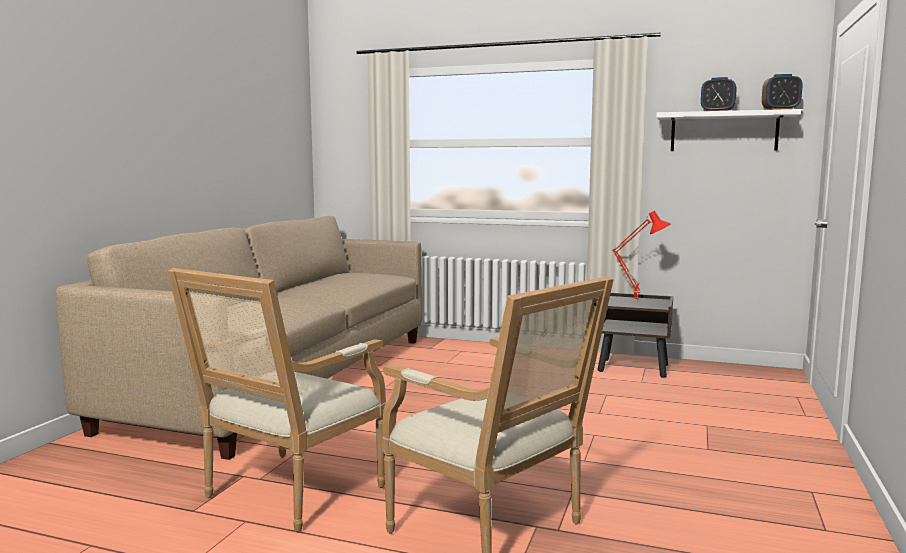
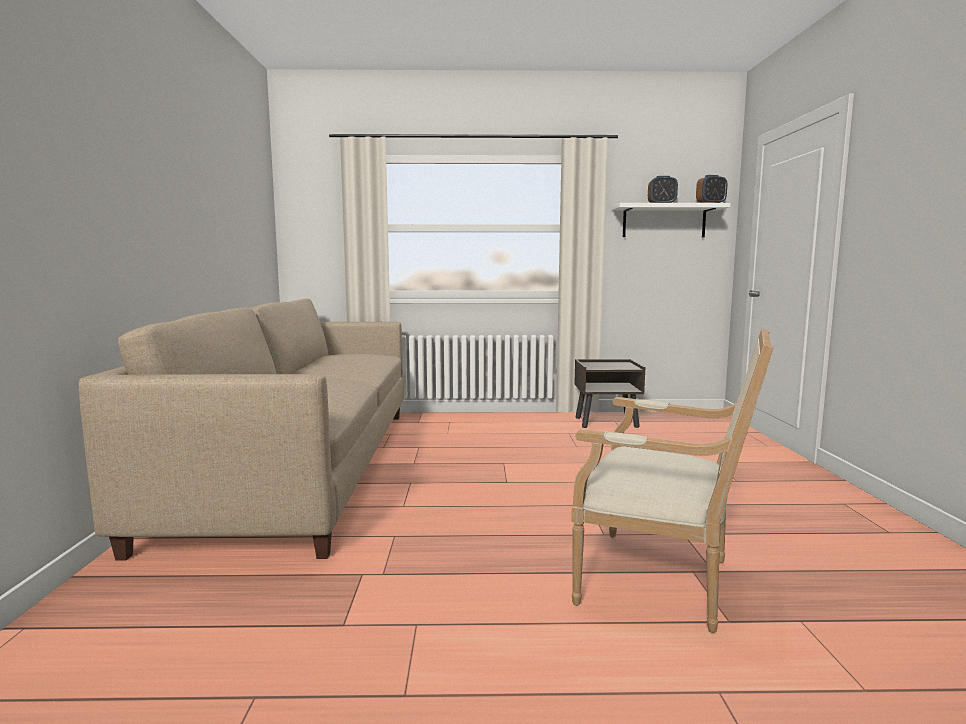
camera: 20 degrees left, 0 degrees up
(286, 494) = (430, 585): armchair -> none
(637, 301) = (609, 364): red table lamp -> none

